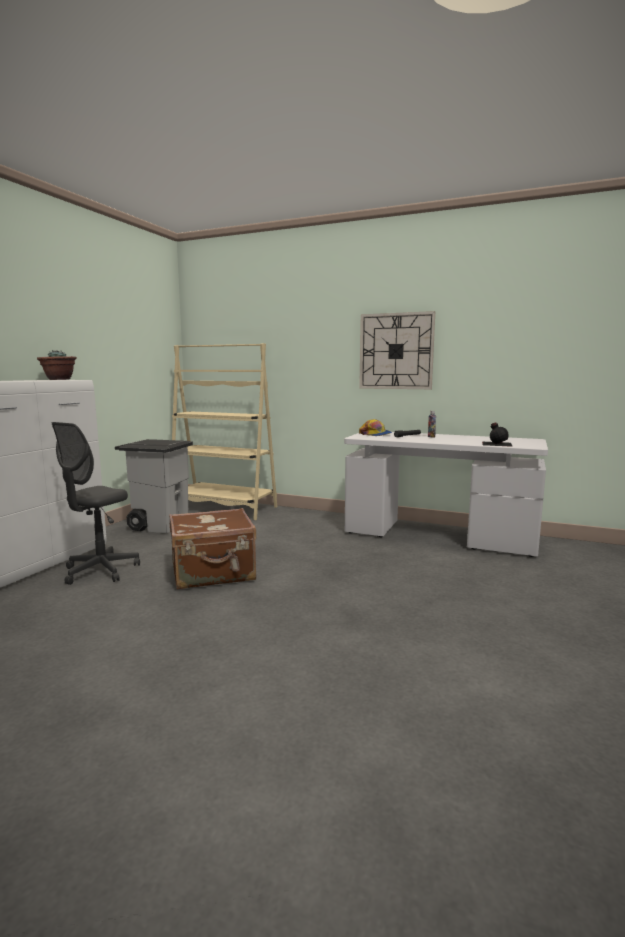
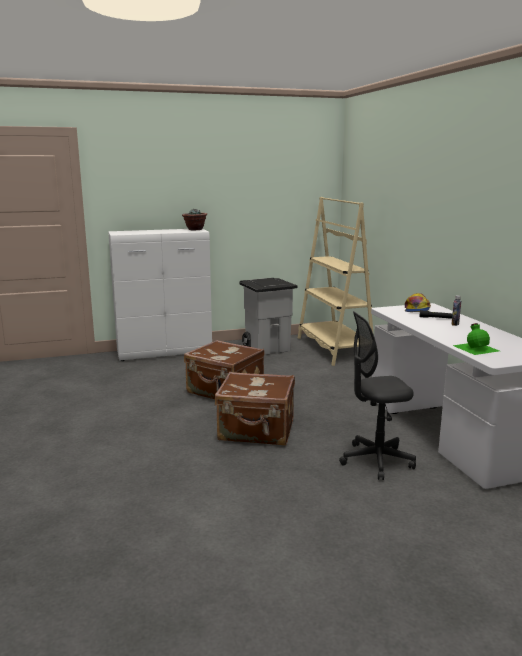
camera: 50 degrees right, 5 degrees up
(100, 571) = (181, 367): grey office chair -> grey office chair (376, 461)
(329, 591) = (257, 431): none -> brown suitcase
(396, 351) = (464, 221): wall clock -> none
(496, 443) = (476, 348): black bottle -> green bottle

